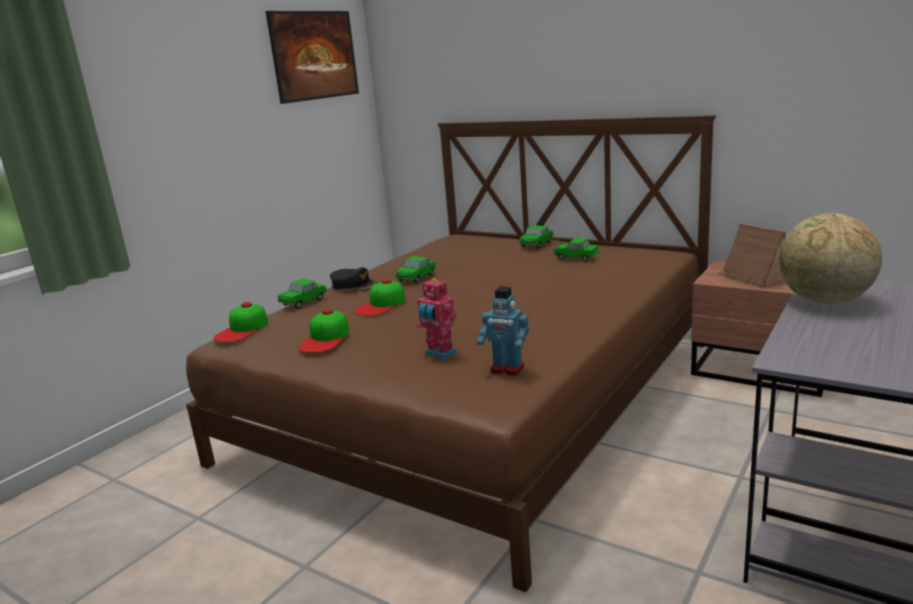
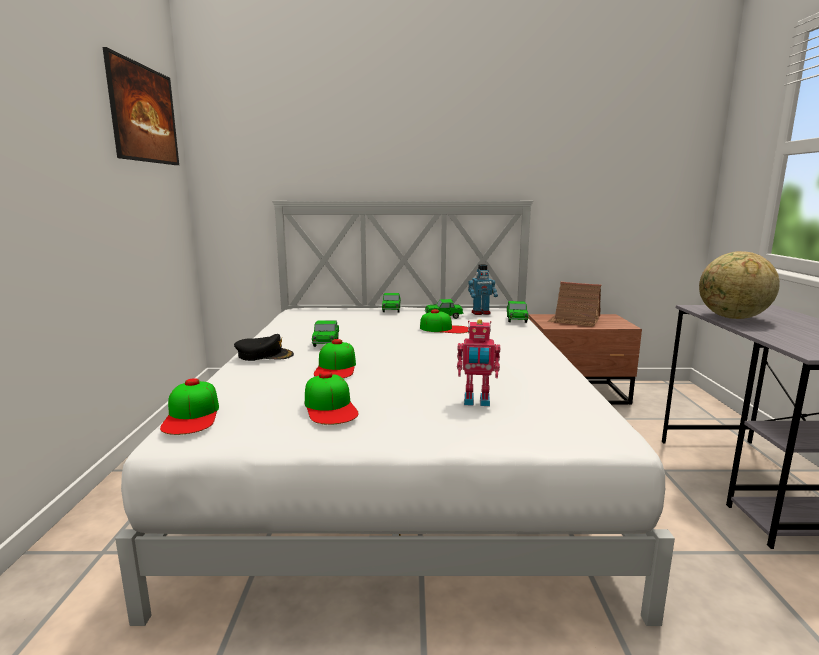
camera: 35 degrees left, 5 degrees down
(303, 302) = (226, 377): toy car -> toy car (516, 319)
(478, 399) = (399, 457): brown bed -> white bed
(507, 369) = (563, 403): toy robot -> toy robot (481, 313)
(549, 274) = (445, 329): none -> cap

